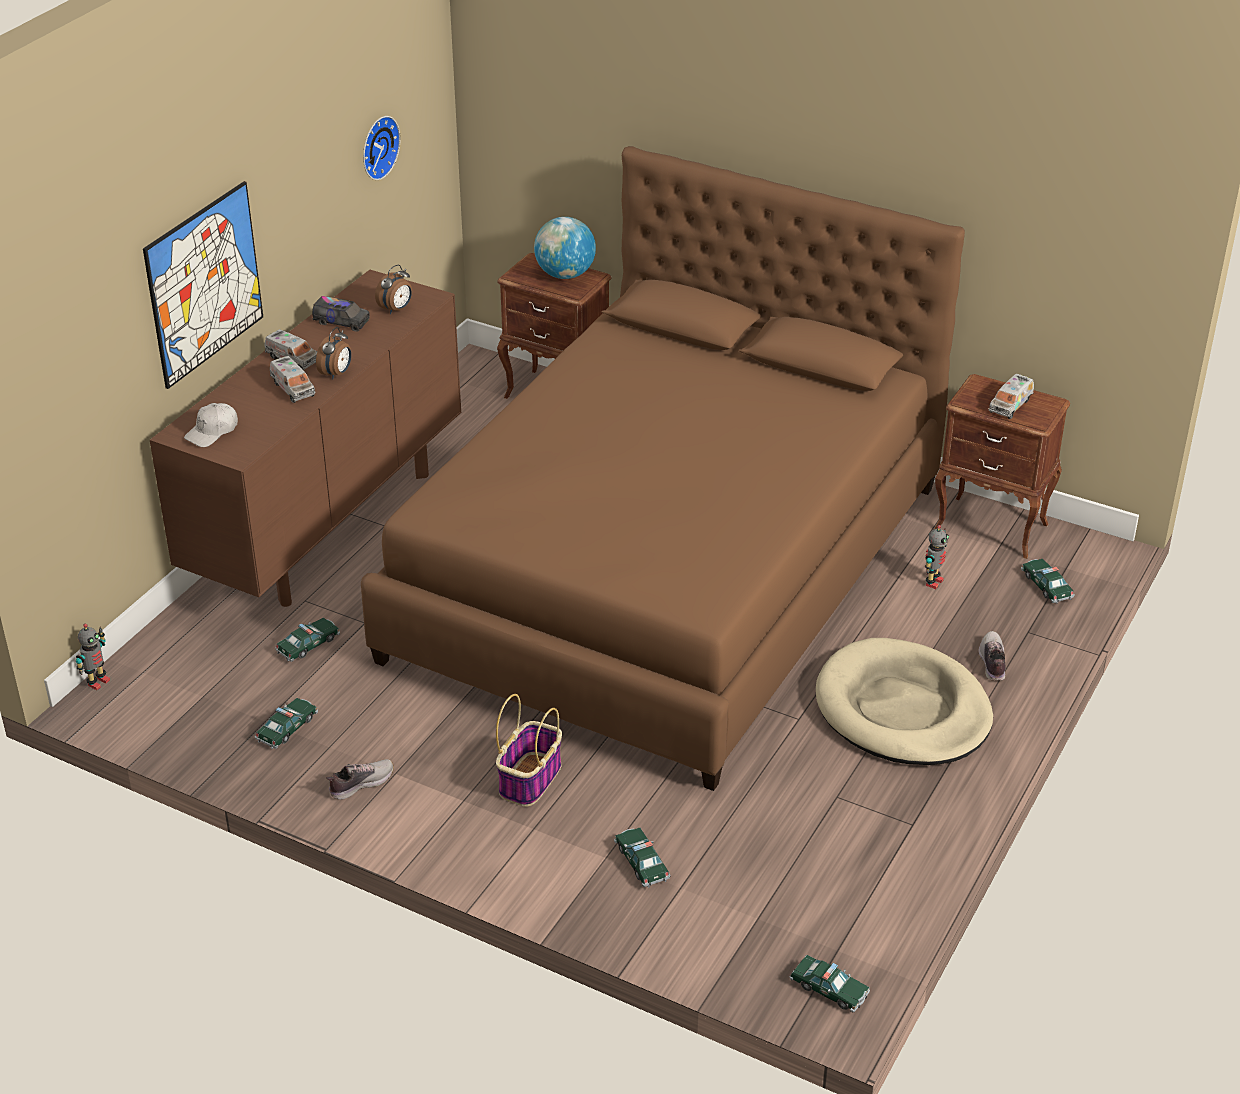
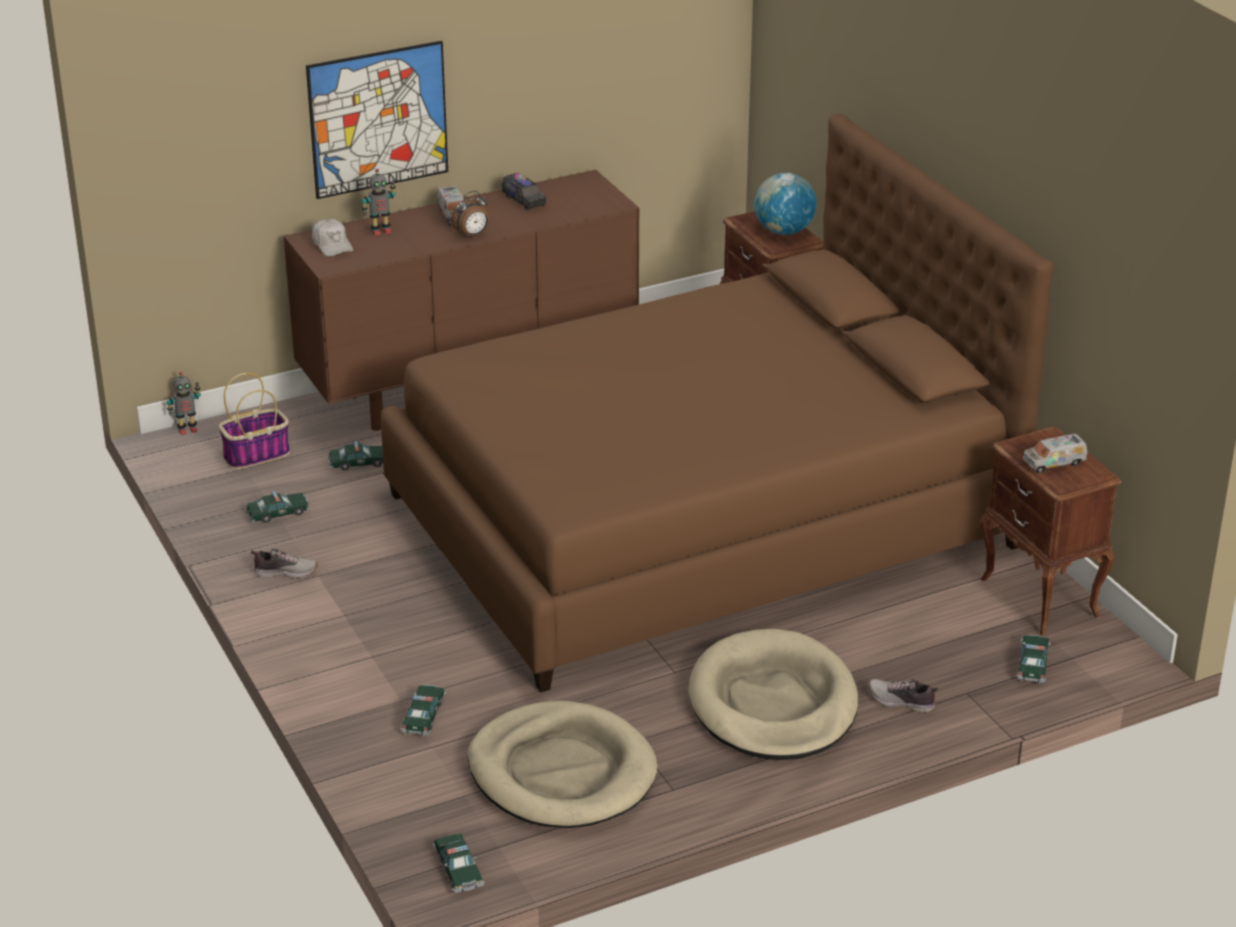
camera: 35 degrees right, 5 degrees down
(212, 432) = (332, 245): white cap -> white cap turned 105 degrees counterclockwise
(293, 388) = (427, 235): toy truck -> none
(377, 146) = (627, 57): wall clock -> none
(396, 309) = (577, 205): alarm clock -> none
(530, 779) = (410, 622): basket -> basket (257, 454)
(811, 855) = (562, 772): none -> beige dog bed
(932, 582) = (926, 619): toy robot -> toy robot (381, 231)
(992, 662) = (901, 702): shoe -> shoe turned 105 degrees counterclockwise

